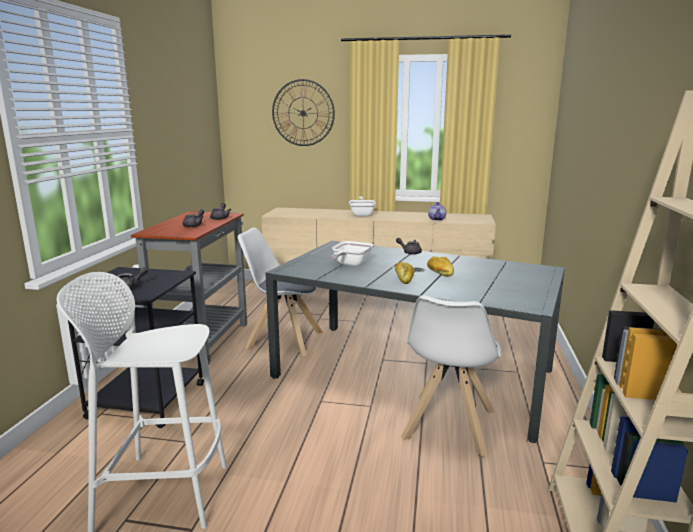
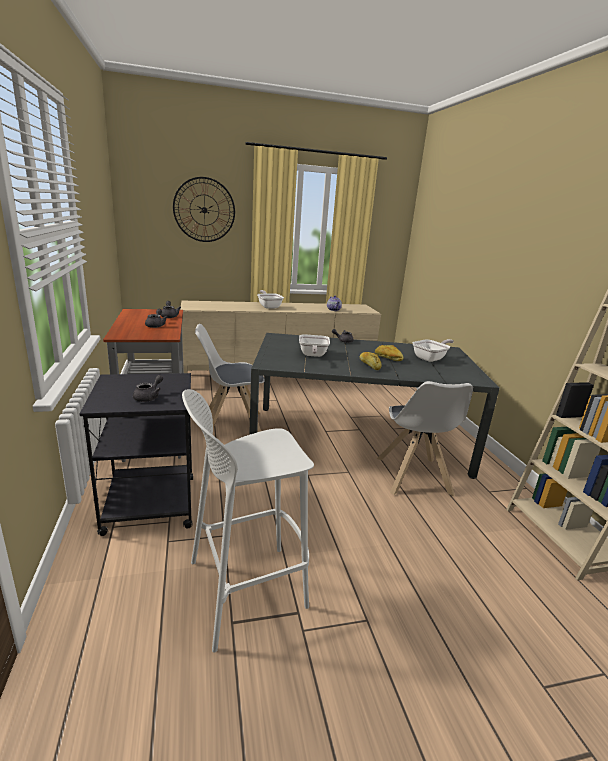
camera: 25 degrees left, 5 degrees up
(500, 277) = (431, 358): none -> frying pan

